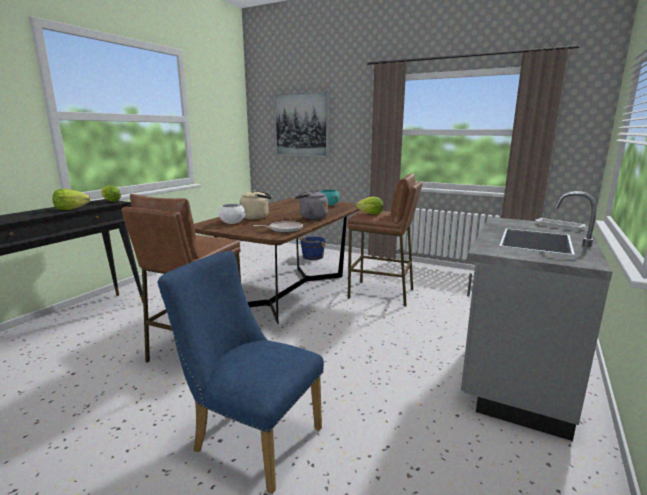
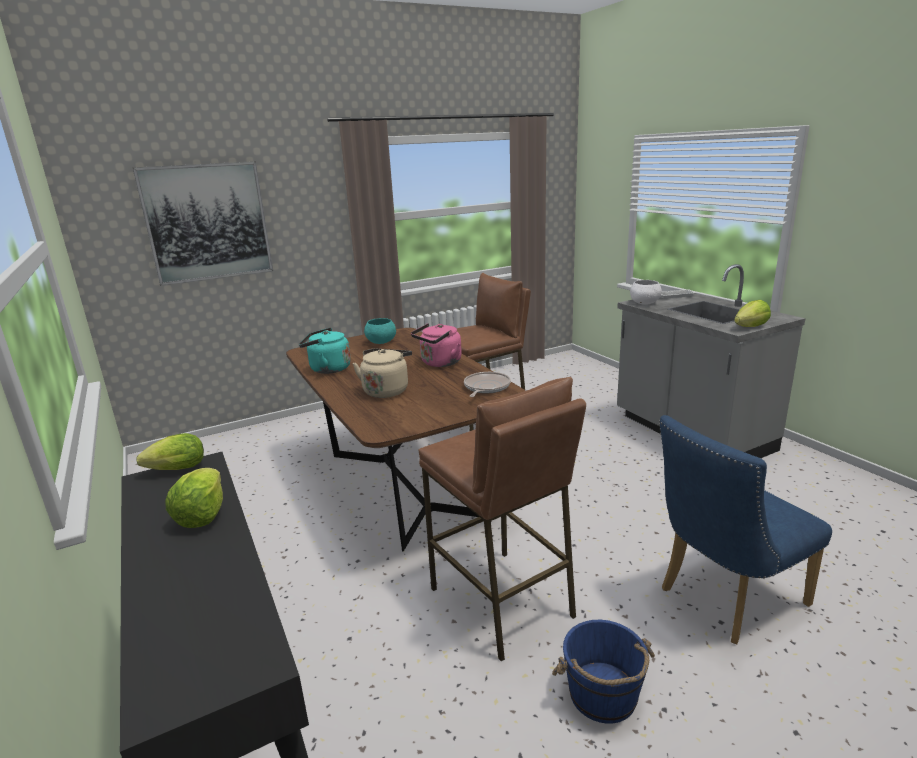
camera: 55 degrees left, 5 degrees up
(232, 223) = (399, 410): white bowl -> white bowl (644, 303)
(274, 206) = (327, 369): none -> turquoise kettle
(311, 217) = (439, 363): grey kettle -> pink kettle
(312, 257) = (307, 434): blue bucket -> blue bucket (603, 696)
(370, 213) = (470, 335): lettuce -> lettuce (750, 327)

